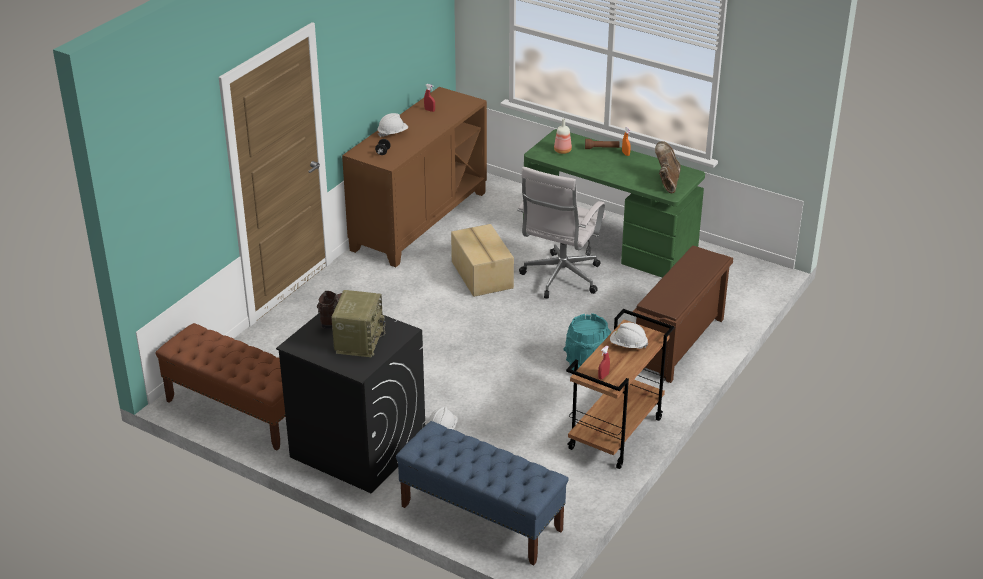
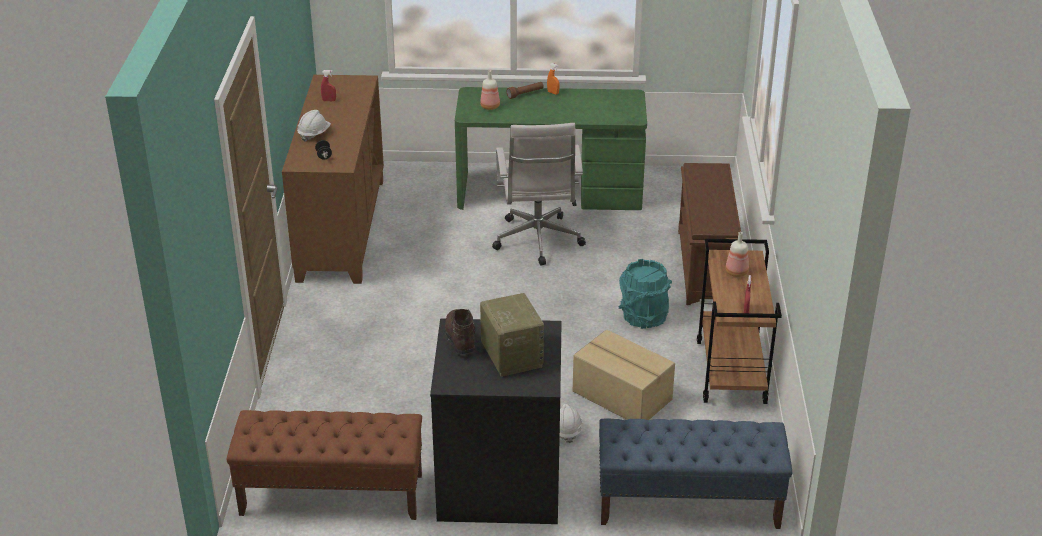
camera: 30 degrees left, 0 degrees up
(481, 275) = (457, 263): cardboard box -> cardboard box (621, 396)
(628, 345) = (737, 272): white hard hat -> bottle
(667, 182) = (619, 109): brown boot -> none

